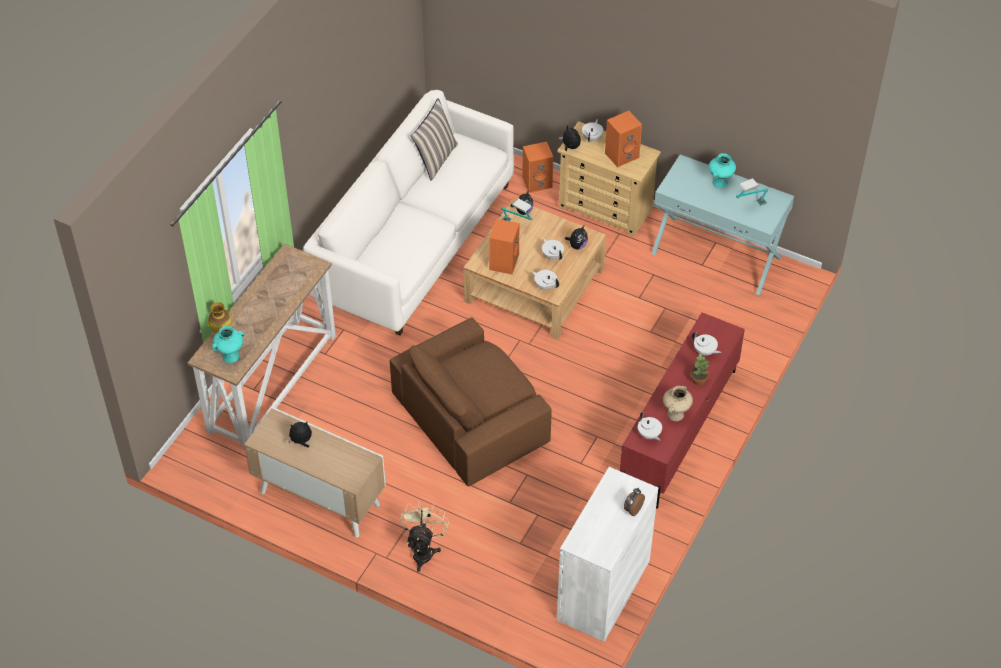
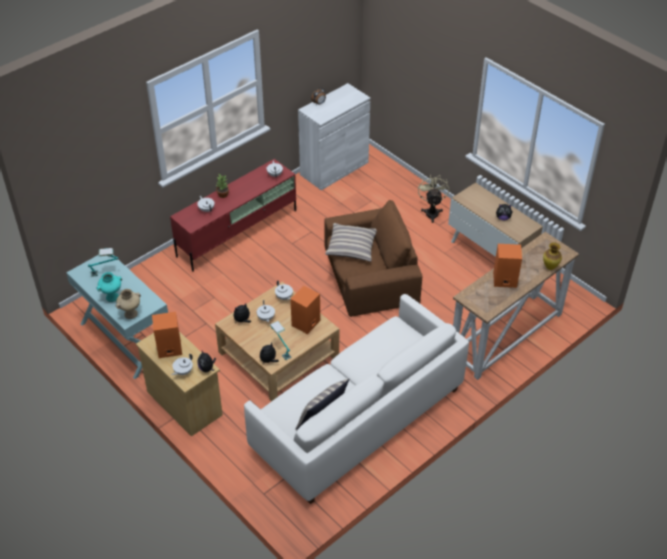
camera: 160 degrees left, 5 degrees down
(231, 356) = (546, 249): turquoise vase -> none
(423, 550) = (431, 211): beige fan -> beige fan turned 150 degrees clockwise
(496, 381) = (351, 247): none -> pillow
(537, 182) = (226, 445): orange speaker -> orange speaker (504, 280)
(676, 415) = (251, 180): beige vase -> beige vase (131, 313)

